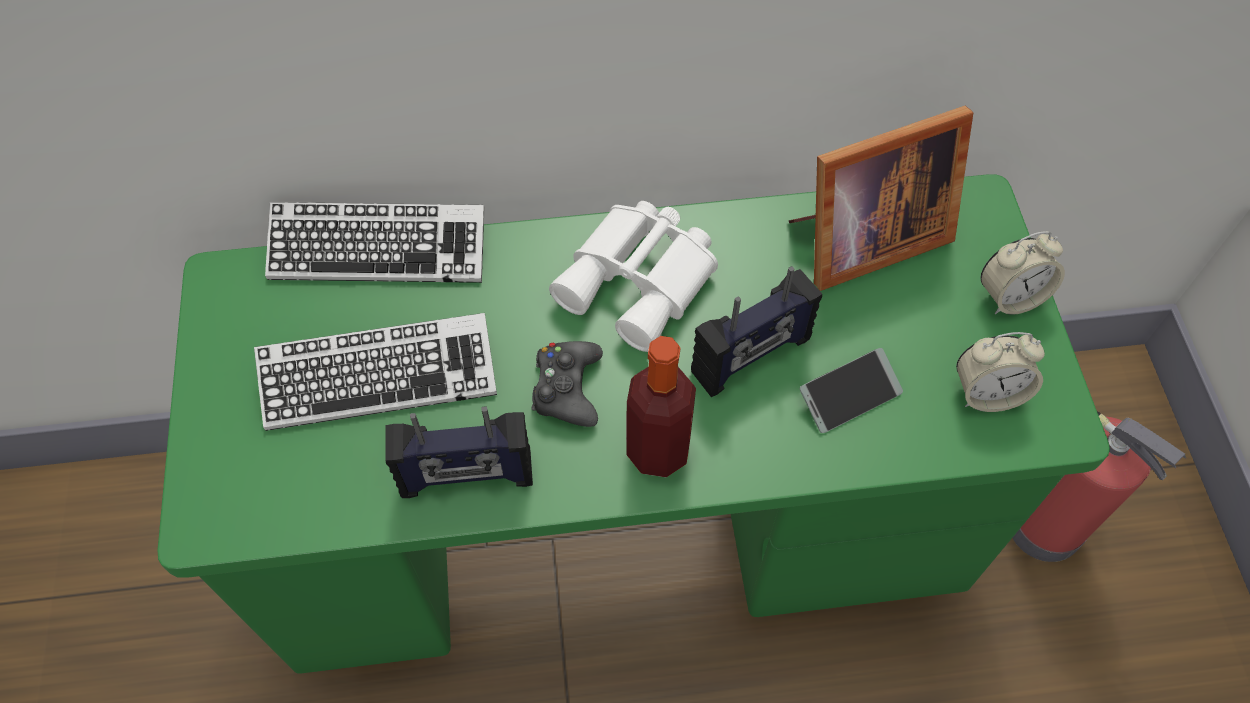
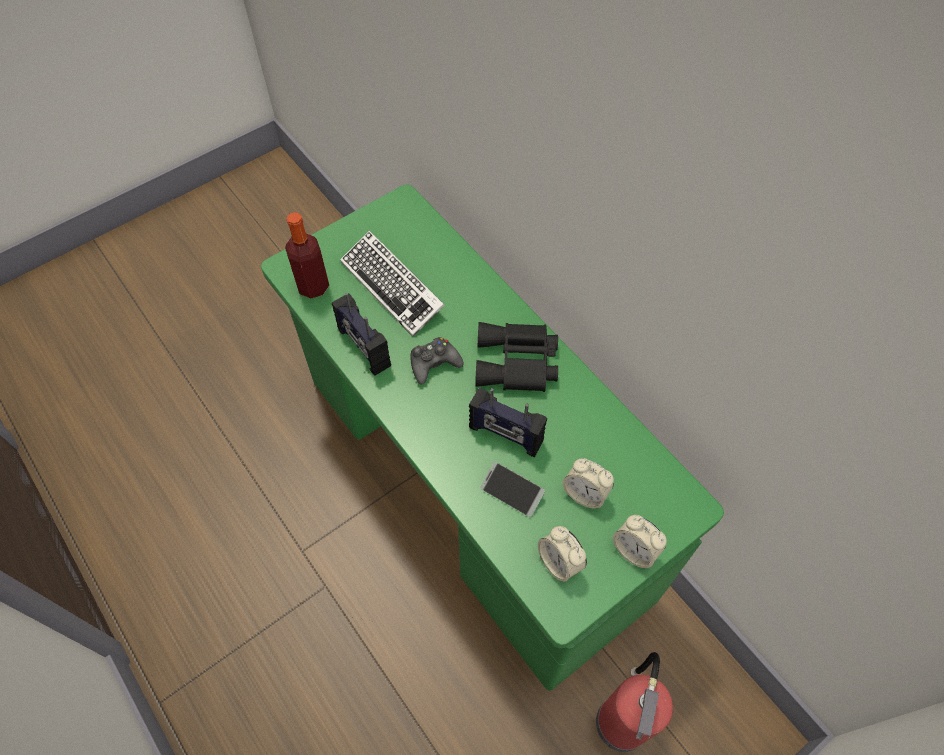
camera: 60 degrees right, 0 degrees up
(379, 250) = (459, 248): keyboard -> none
(642, 281) = (517, 363): white binoculars -> black binoculars
(658, 450) = (424, 418): bottle -> bottle (313, 286)
(862, 240) = (618, 455): picture frame -> none
(898, 308) = (585, 493): none -> alarm clock

